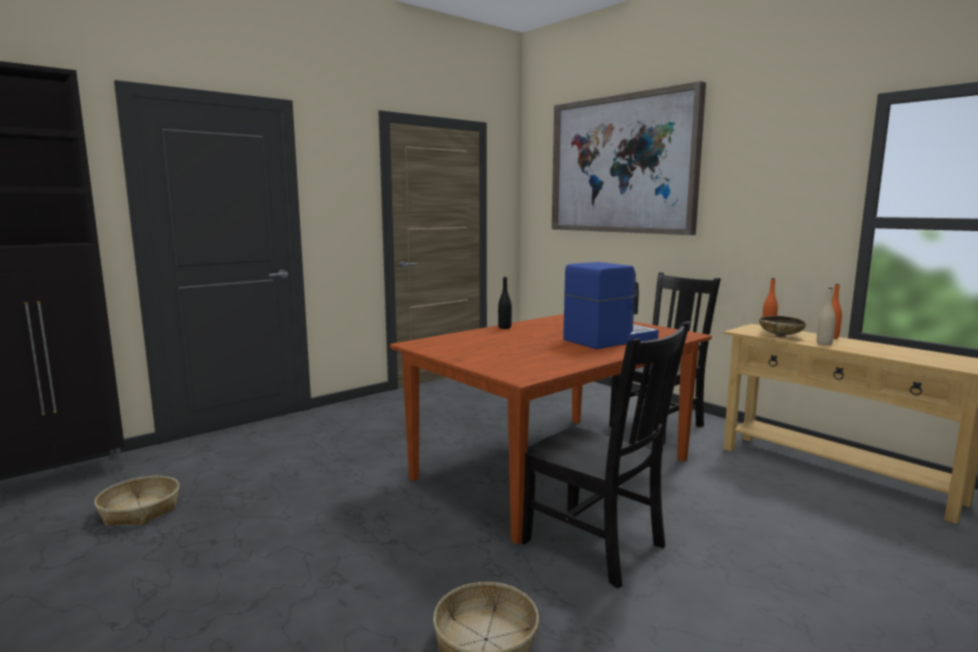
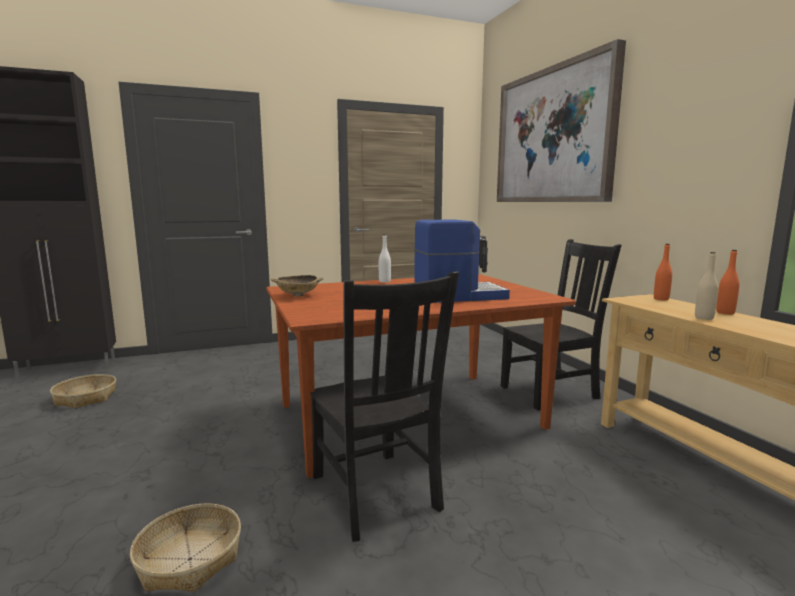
camera: 20 degrees right, 0 degrees up
(504, 327) = (384, 281): black bottle -> white bottle
(780, 336) = (661, 307): beige bowl -> beige bowl (298, 295)

